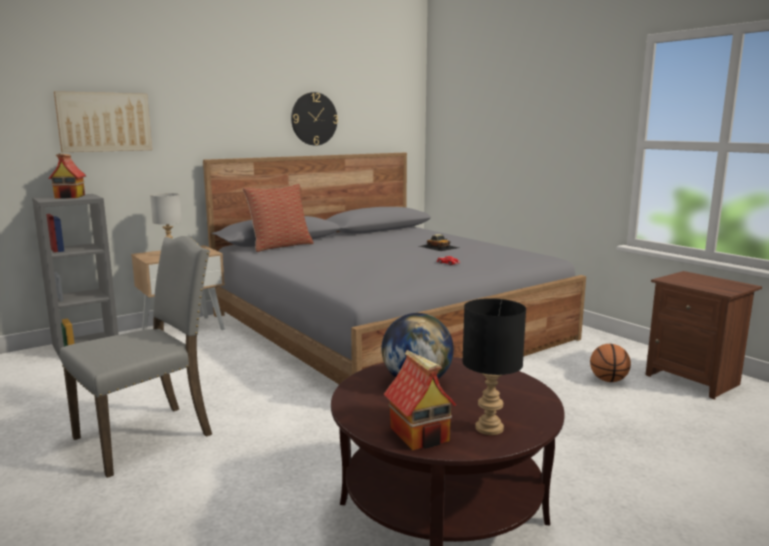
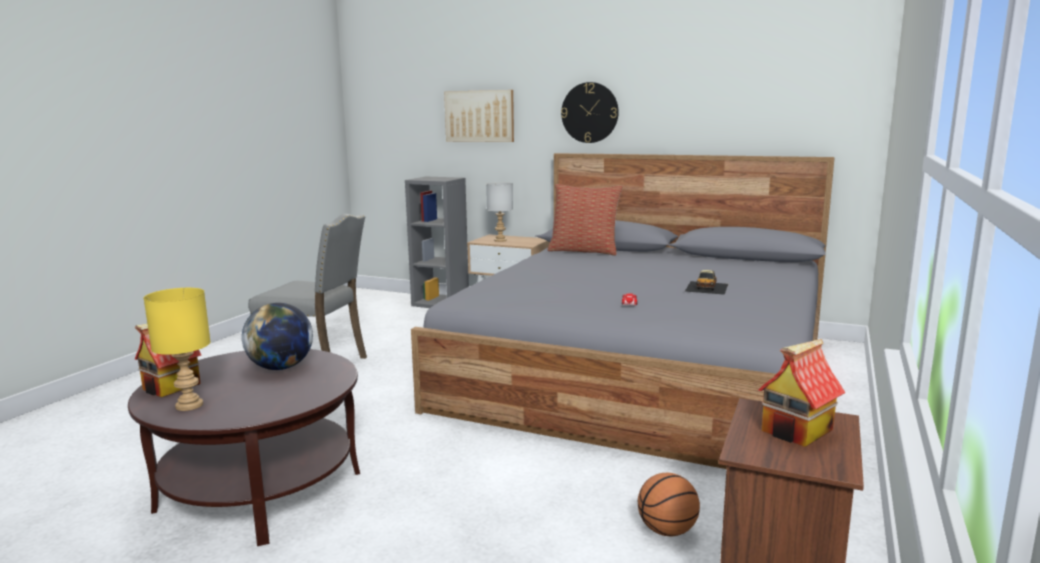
camera: 60 degrees right, 0 degrees up
(70, 196) = (439, 178): toy house -> toy house (797, 431)
(314, 119) = (692, 110): wall clock -> wall clock (589, 112)
(488, 428) = (188, 405): black table lamp -> yellow table lamp

